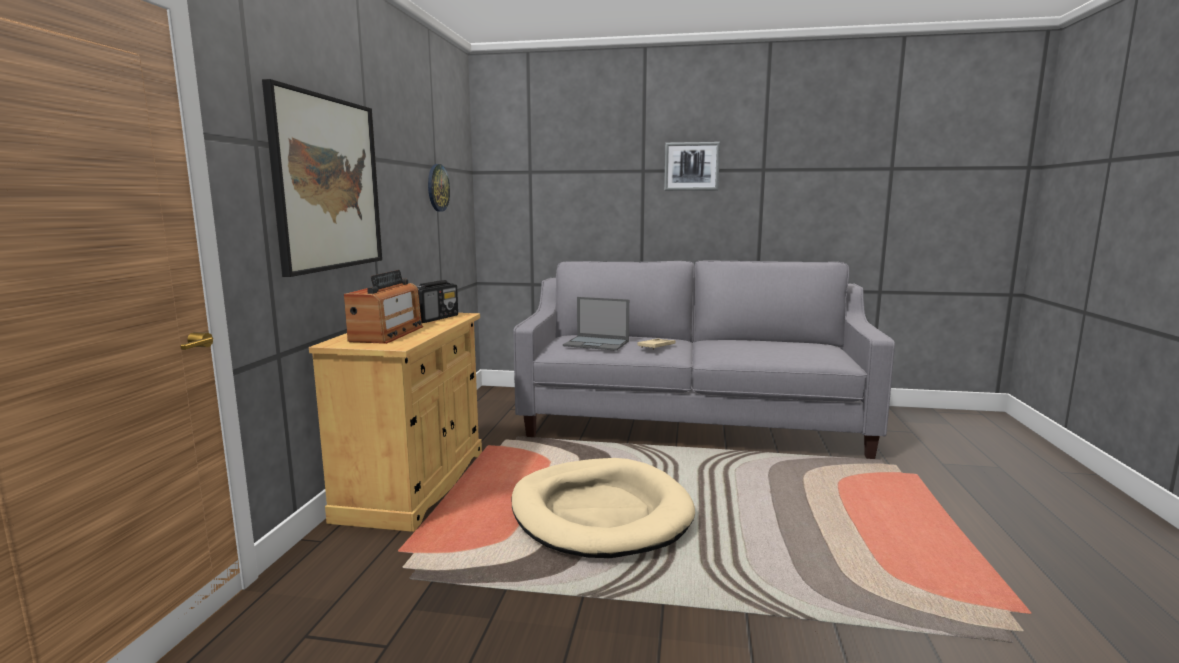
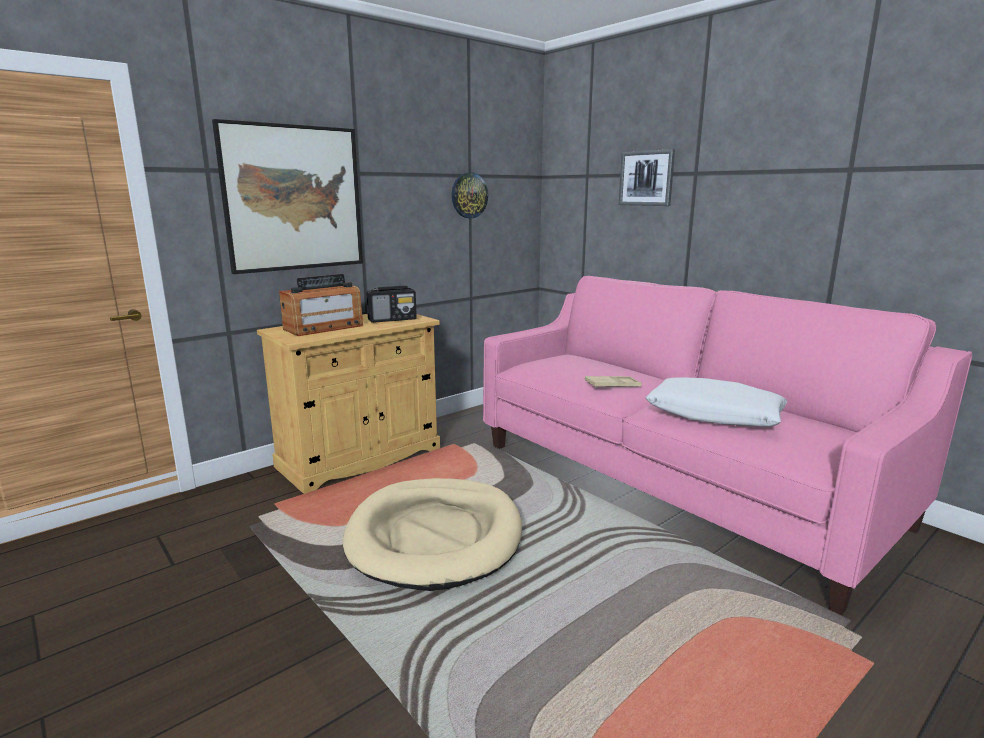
camera: 40 degrees right, 5 degrees up
(597, 343) = (562, 369): laptop -> none
(691, 166) = (751, 167): picture -> picture (646, 178)
(691, 421) = (674, 481): grey sofa -> pink sofa
(753, 350) = (714, 415): none -> white pillow

